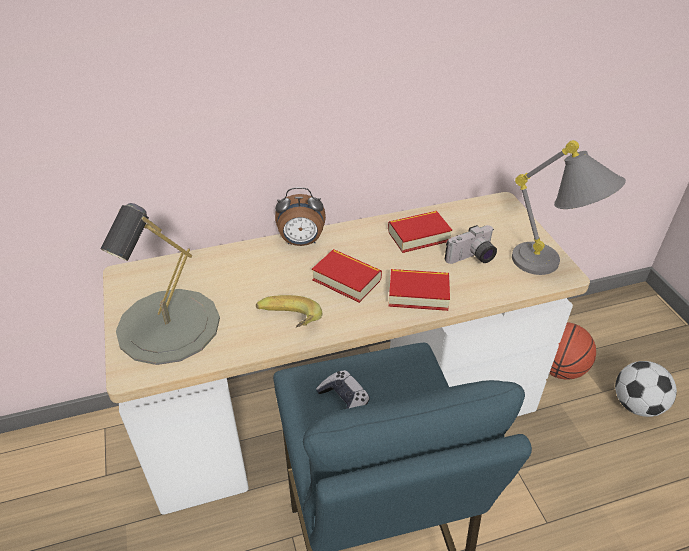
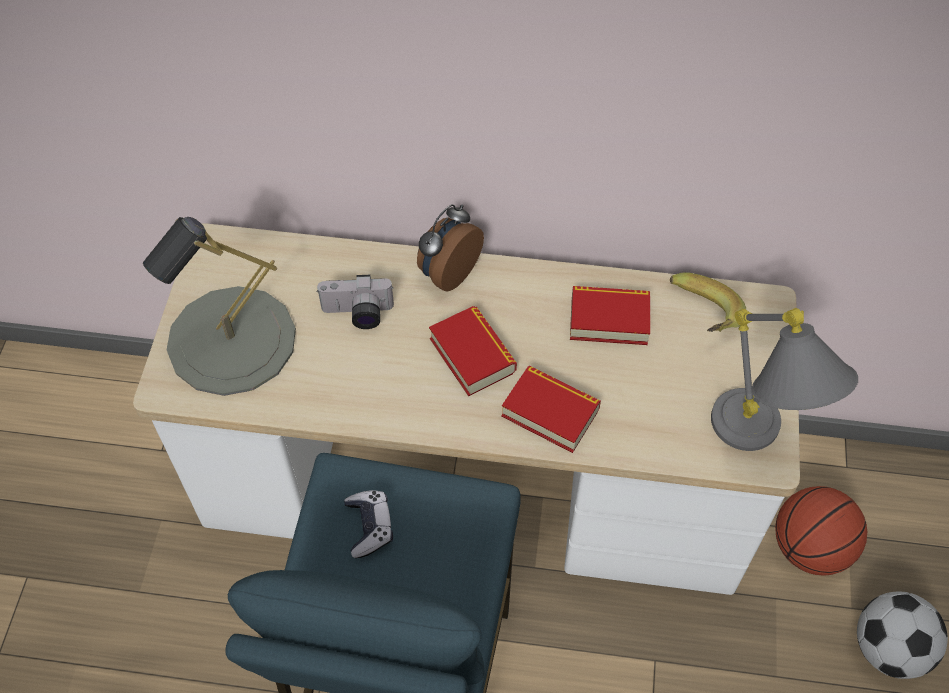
camera: 25 degrees right, 15 degrees up
(288, 326) = (365, 396): banana -> banana (699, 318)
(301, 242) = (448, 272): alarm clock -> alarm clock turned 105 degrees clockwise
(472, 258) = (658, 385): camera -> camera (357, 315)

